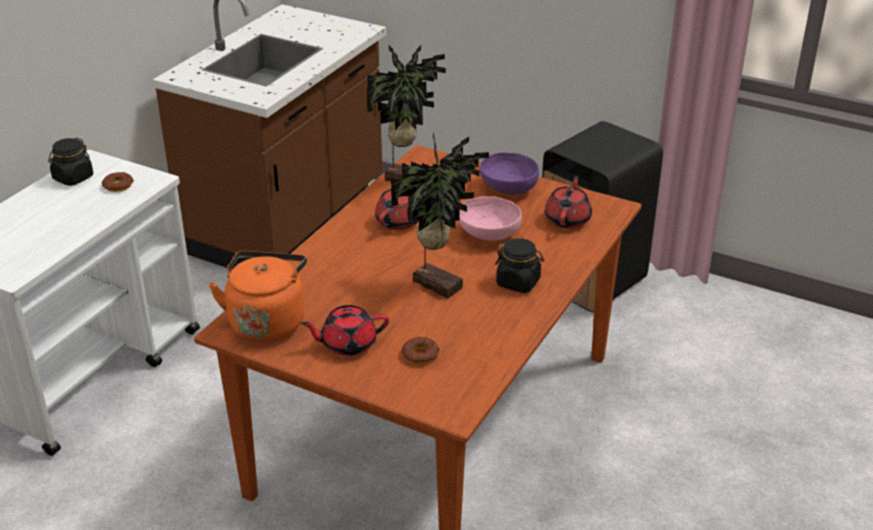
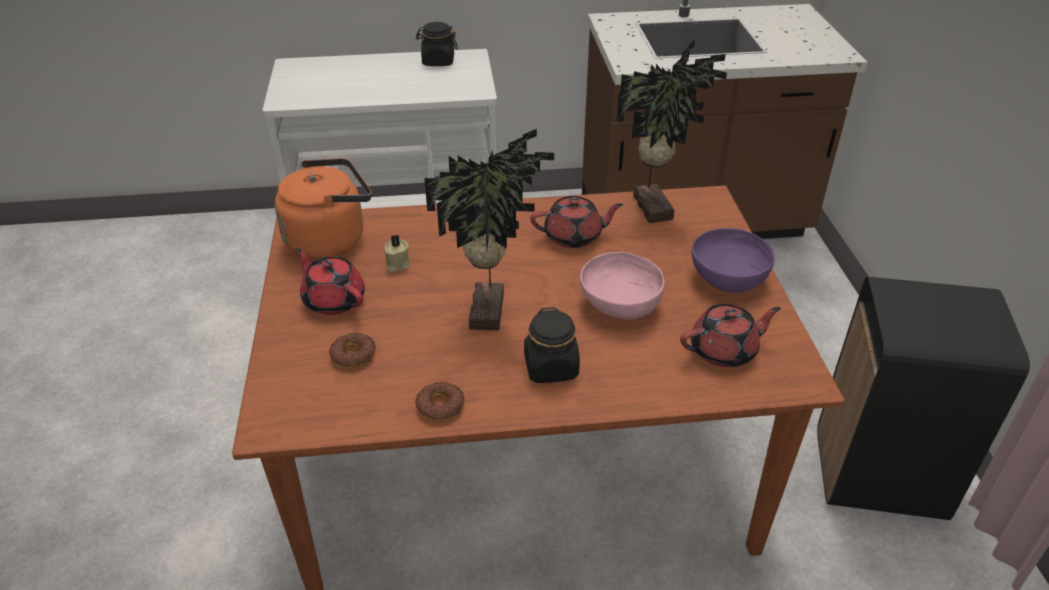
camera: 55 degrees right, 5 degrees up
(118, 185) = (450, 81): donut -> donut (440, 406)
(339, 302) = (396, 264): none -> beige candle

